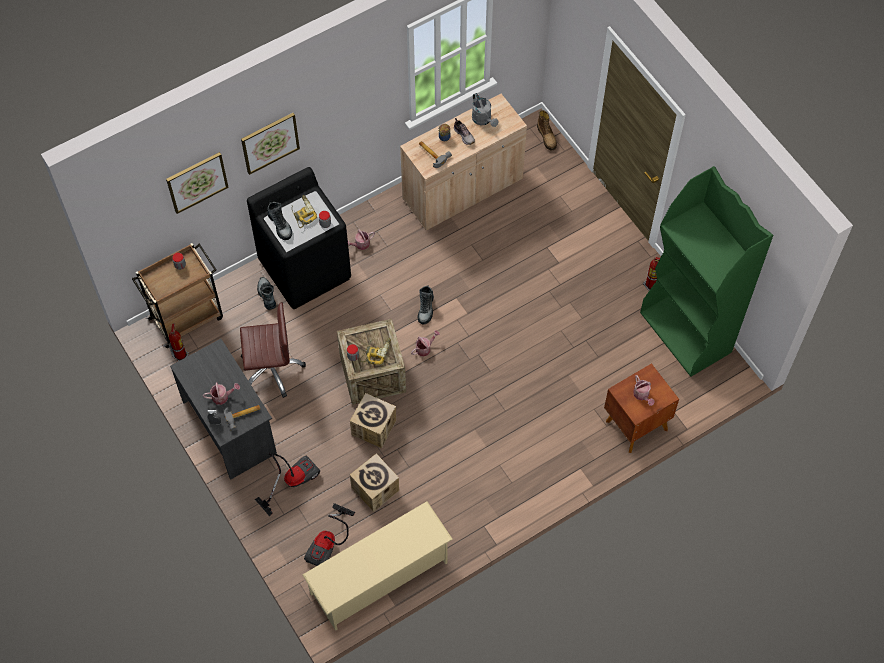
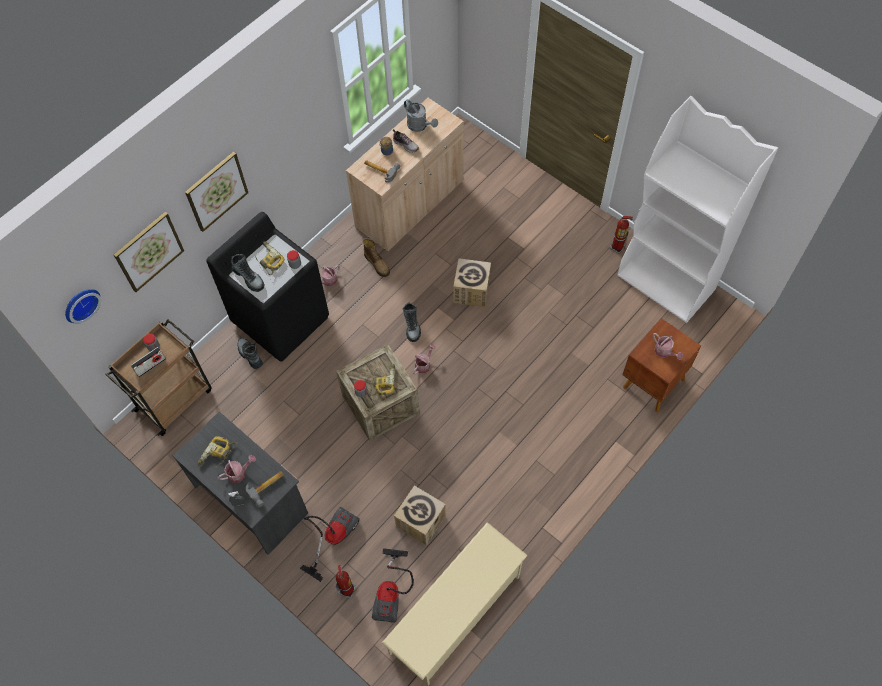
camera: 15 degrees left, 0 degrees up
(127, 213) = (80, 304): none -> wall clock
(172, 281) = (150, 366): none -> radio
(181, 355) = (179, 439): fire extinguisher -> fire extinguisher (347, 589)
(209, 376) = (218, 454): none -> power drill
(271, 369) = (277, 428): brown office chair -> none
(374, 427) = (399, 458): cardboard box -> cardboard box (471, 291)
(547, 137) = (472, 137): boot -> boot (377, 264)
(686, 333) = (666, 282): green bookcase -> white bookcase

